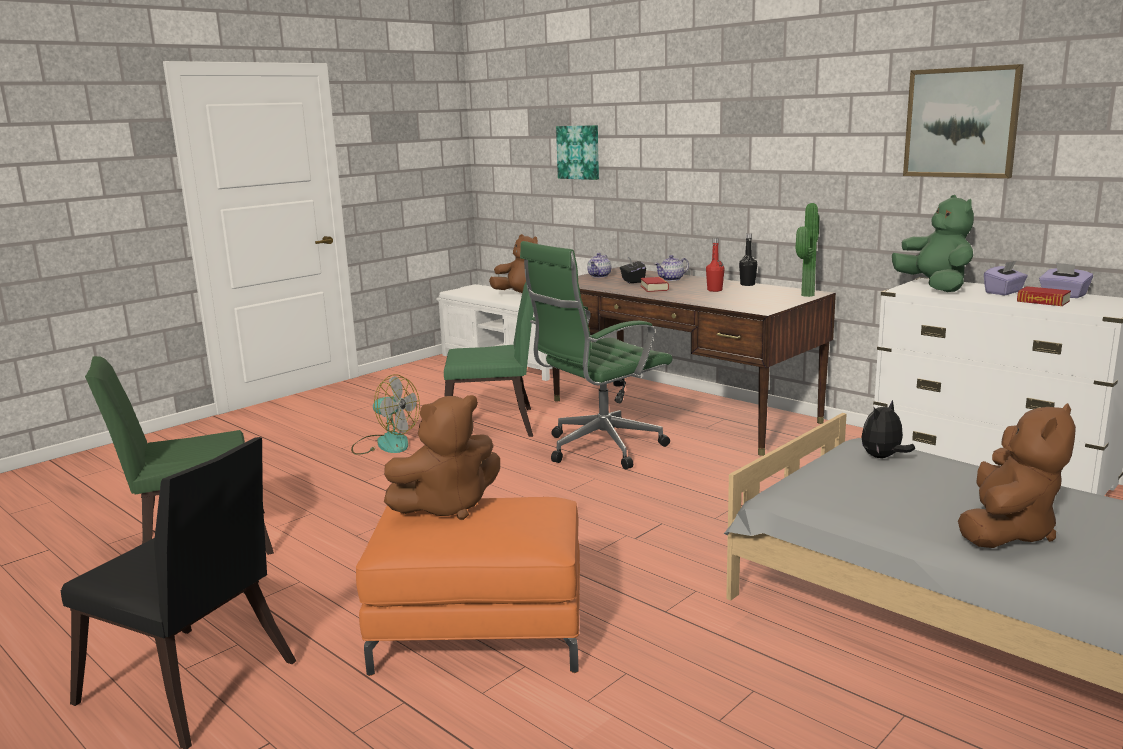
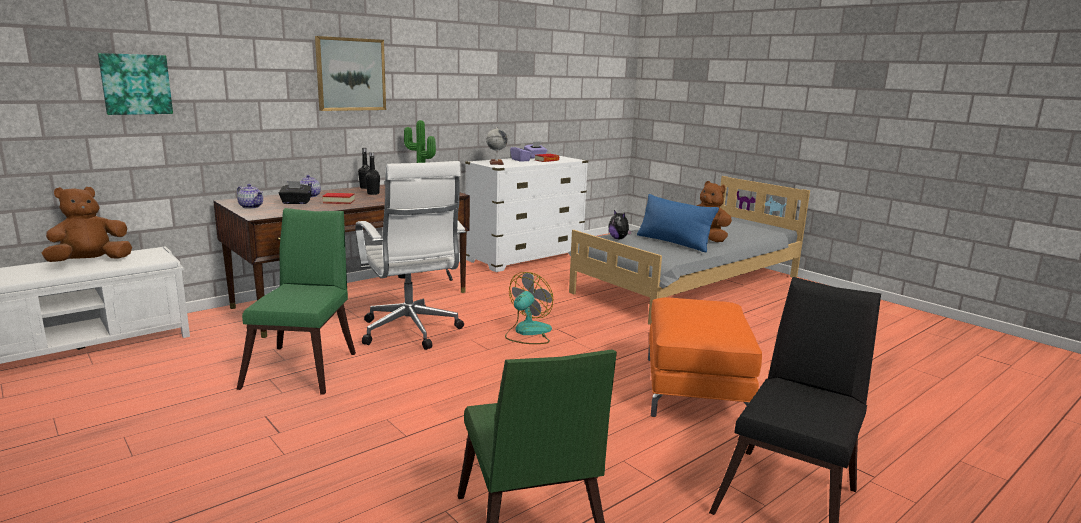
camera: 85 degrees left, 0 degrees up
(385, 444) = (298, 425): fan -> fan (527, 333)
(447, 506) = (689, 318): brown plush toy -> none
(598, 449) = (411, 332): green office chair -> white office chair
(714, 290) = (373, 193): red bottle -> black bottle
(915, 501) = (673, 242): none -> blue pillow
(935, 287) = (496, 163): green plush toy -> globe
(961, 122) = (477, 68): picture -> picture (350, 74)

